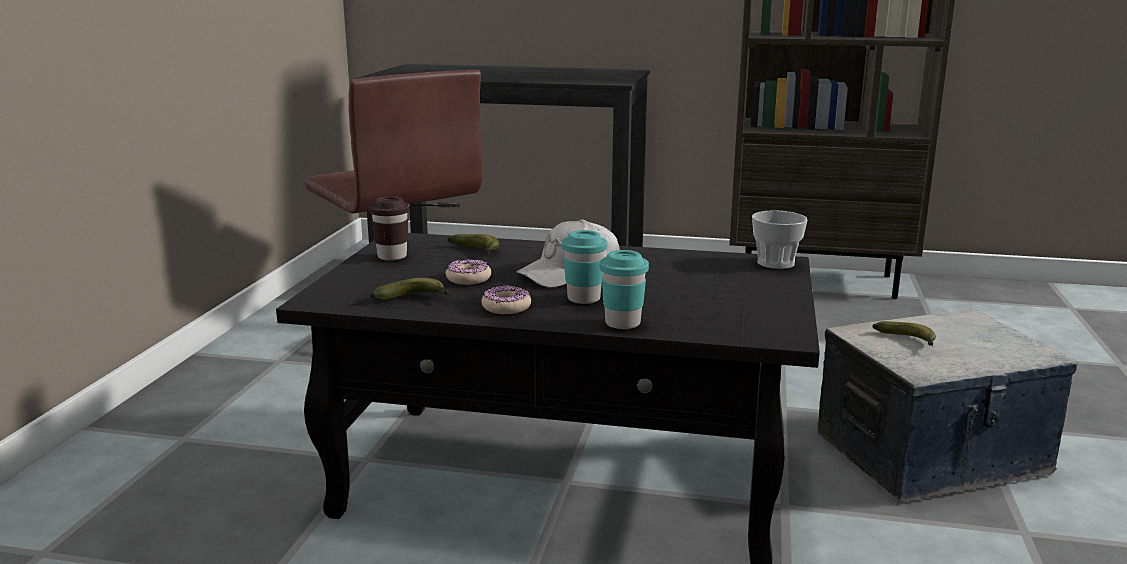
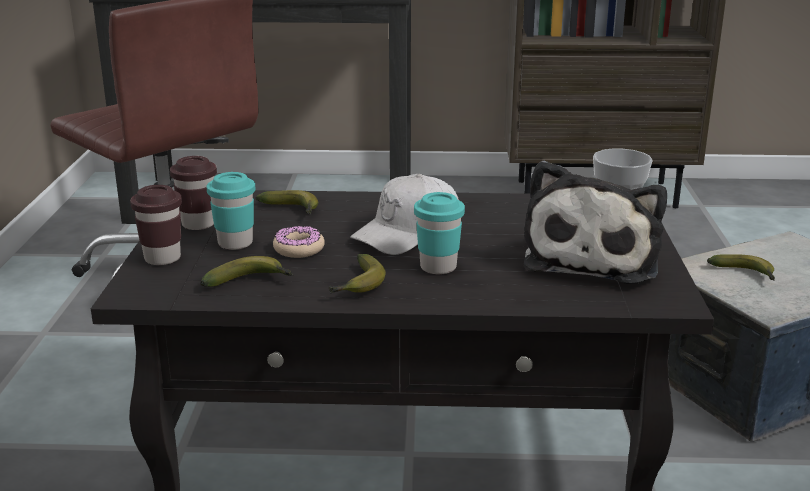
camera: 10 degrees left, 5 degrees up
(350, 278) = (162, 258): none -> brown cup
(506, 307) = (358, 285): donut -> banana
(622, 323) = (494, 297): turquoise cup -> turquoise cup (235, 243)
(730, 300) = (593, 257): none -> plush toy

